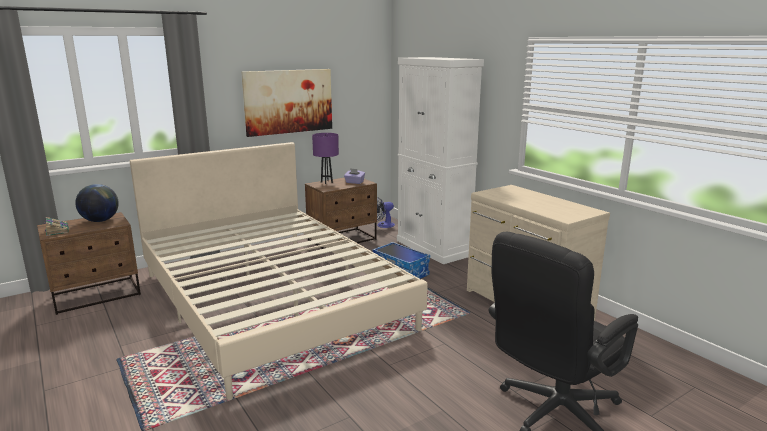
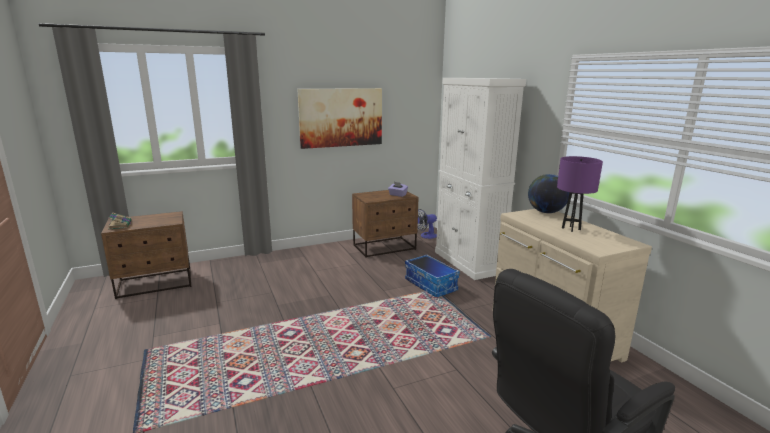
camera: 10 degrees right, 0 degrees up
(100, 220) = (160, 218): globe -> globe (546, 212)
(271, 299) = (302, 302): beige bed -> none
(326, 182) = (372, 193): purple table lamp -> purple table lamp (571, 229)

